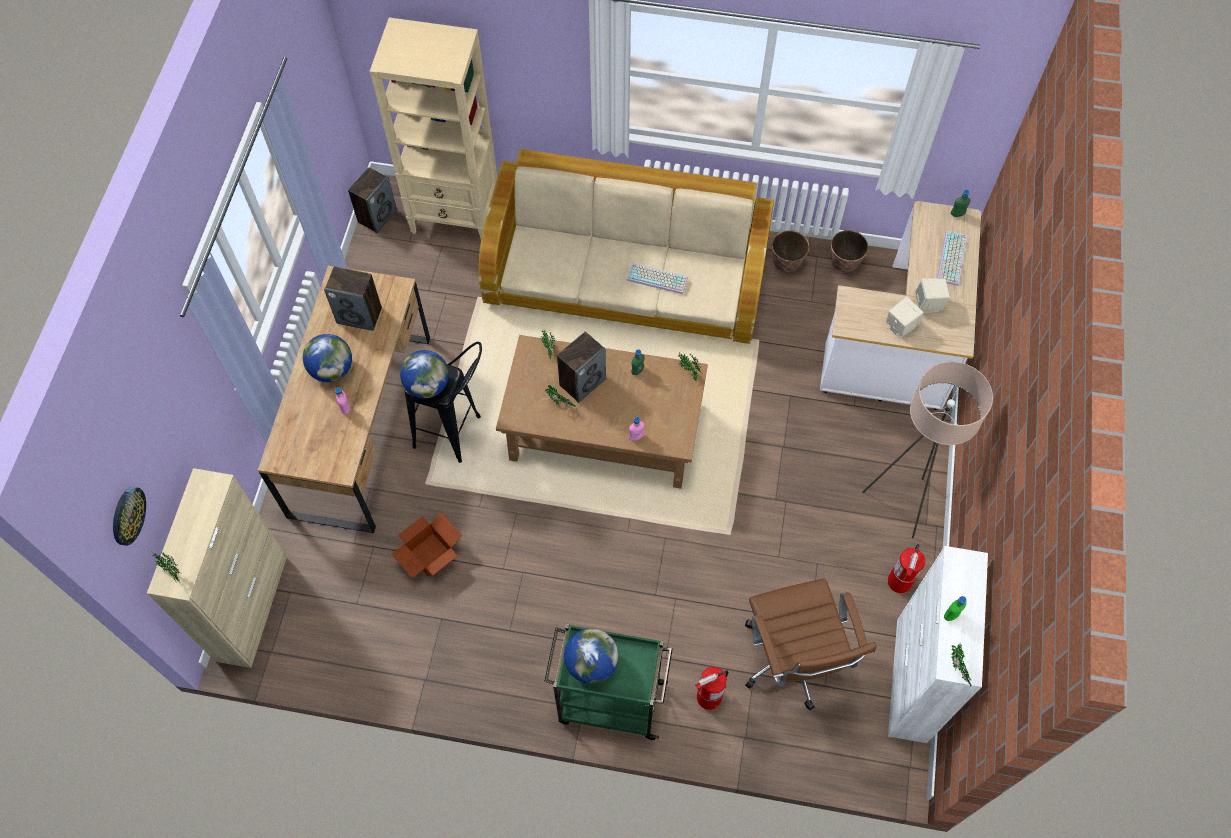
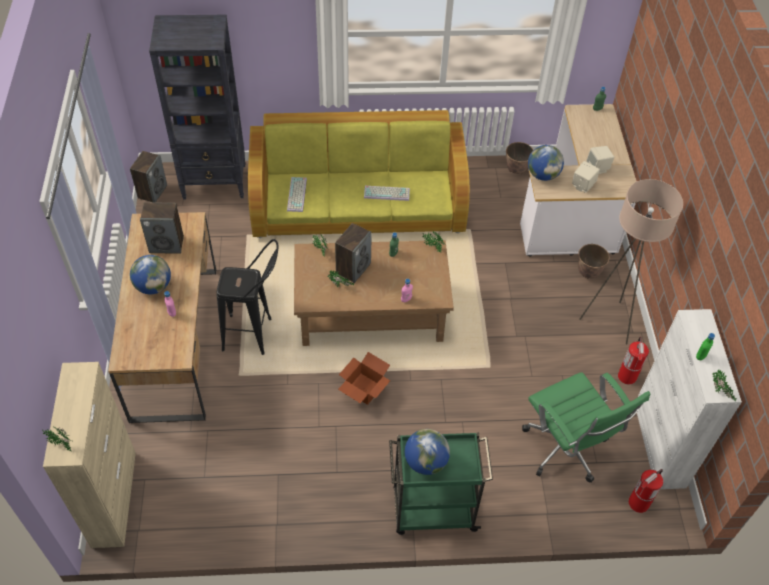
camera: 15 degrees left, 10 degrees down
(127, 515) = (23, 392): wall clock -> none
(427, 385) = (234, 285): globe -> globe (542, 175)
(429, 555) = (256, 428): cardboard box -> cardboard box (363, 389)
(456, 216) = (215, 182): beige bookcase -> black bookcase
(626, 277) = (358, 203): beige sofa -> green sofa
(708, 697) = (510, 490): fire extinguisher -> fire extinguisher (638, 503)
(786, 265) = (475, 177): planter -> planter (588, 273)
(793, 662) = (567, 450): brown office chair -> green office chair
(952, 259) = (604, 137): keyboard -> keyboard (297, 195)

